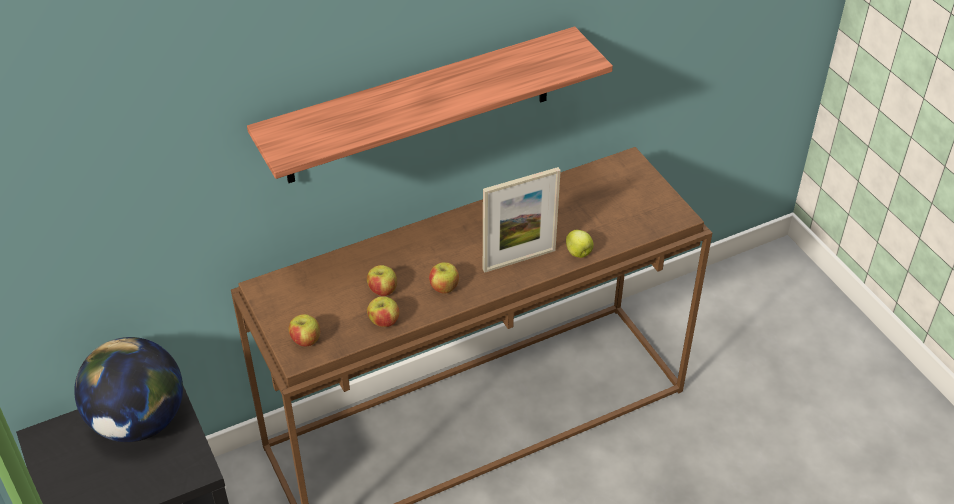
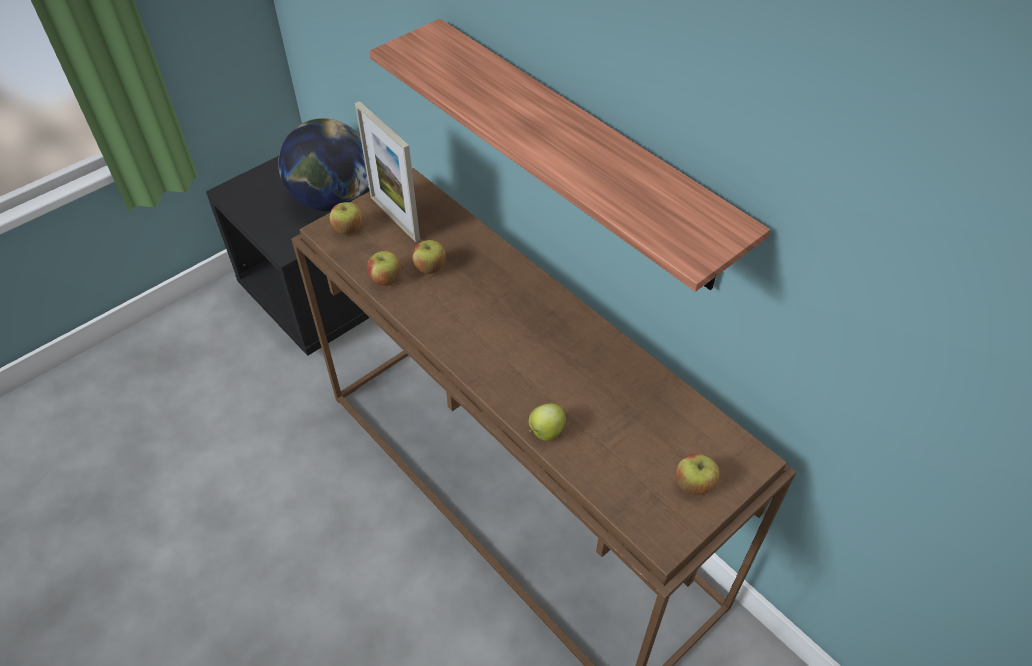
camera: 75 degrees right, 5 degrees up
(444, 287) = (448, 315): apple -> apple (694, 484)
(519, 260) = (514, 373): picture frame -> picture frame (394, 218)

